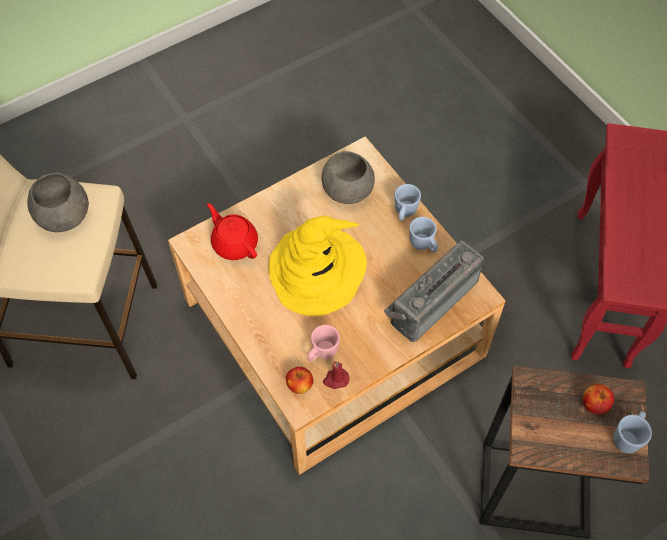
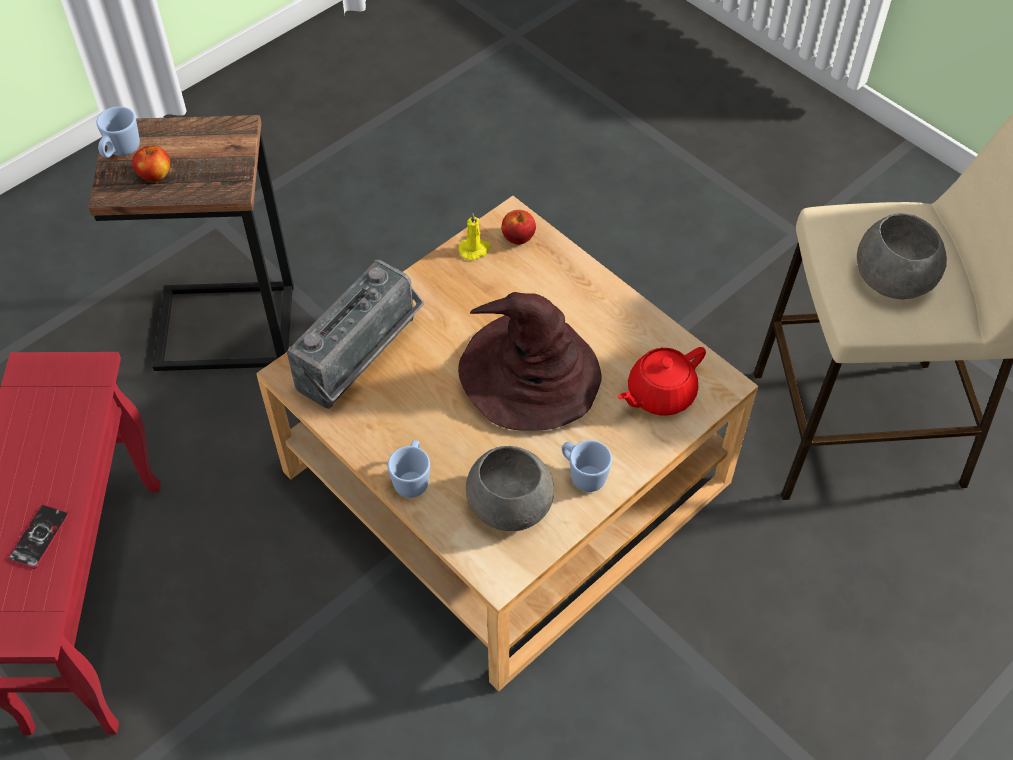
camera: 170 degrees right, 5 degrees down
(234, 243) = (659, 394): red teapot -> red teapot turned 105 degrees clockwise
(317, 270) = (529, 373): yellow hat -> brown hat
(322, 353) = (499, 275): pink mug -> none
(335, 379) = (475, 249): red candle -> yellow candle
(423, 245) = (378, 432): blue mug -> blue mug (583, 475)
(630, 184) = (39, 537): none -> phone

